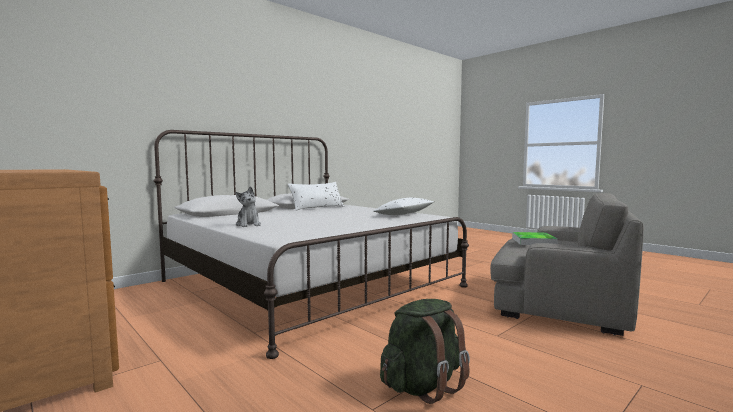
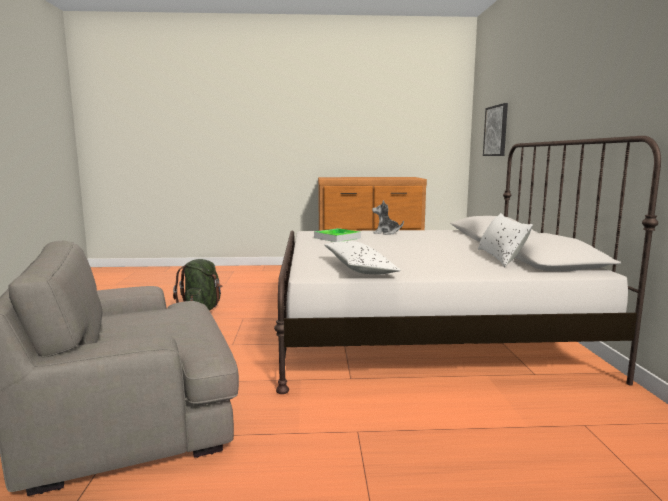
camera: 130 degrees right, 5 degrees up
(85, 108) = (496, 131): none -> picture
(533, 241) = (170, 323): tray -> tray (337, 238)

